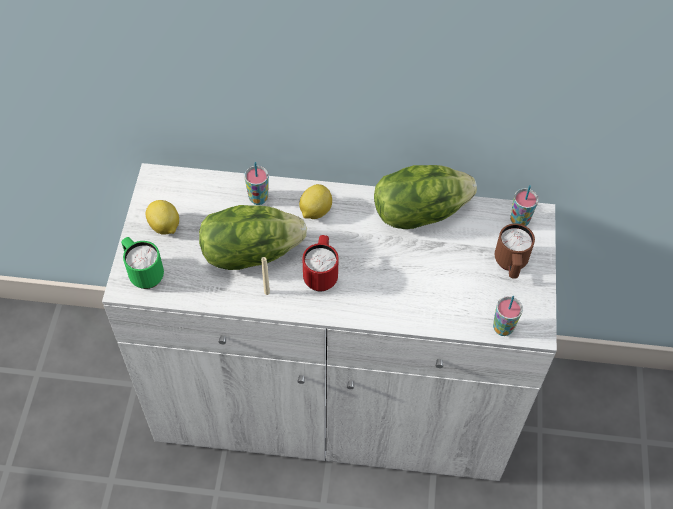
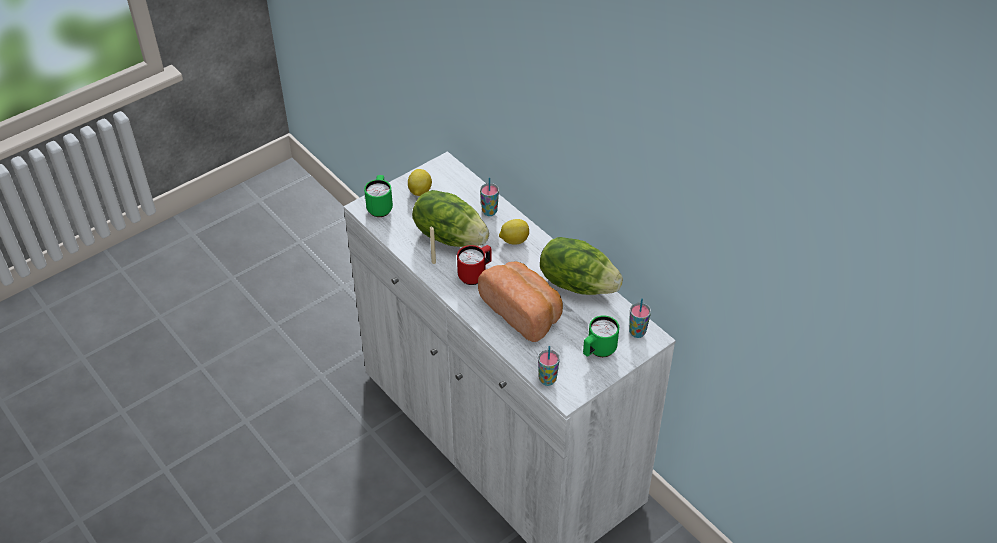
camera: 45 degrees right, 10 degrees down
(406, 277) = (523, 311): none -> bread
(510, 265) = (598, 351): brown mug -> green mug

